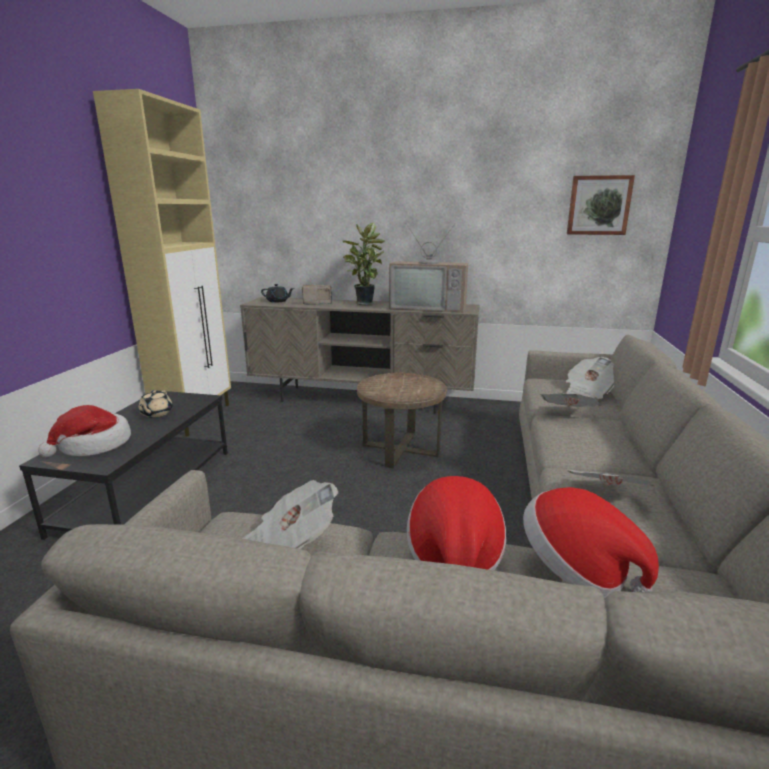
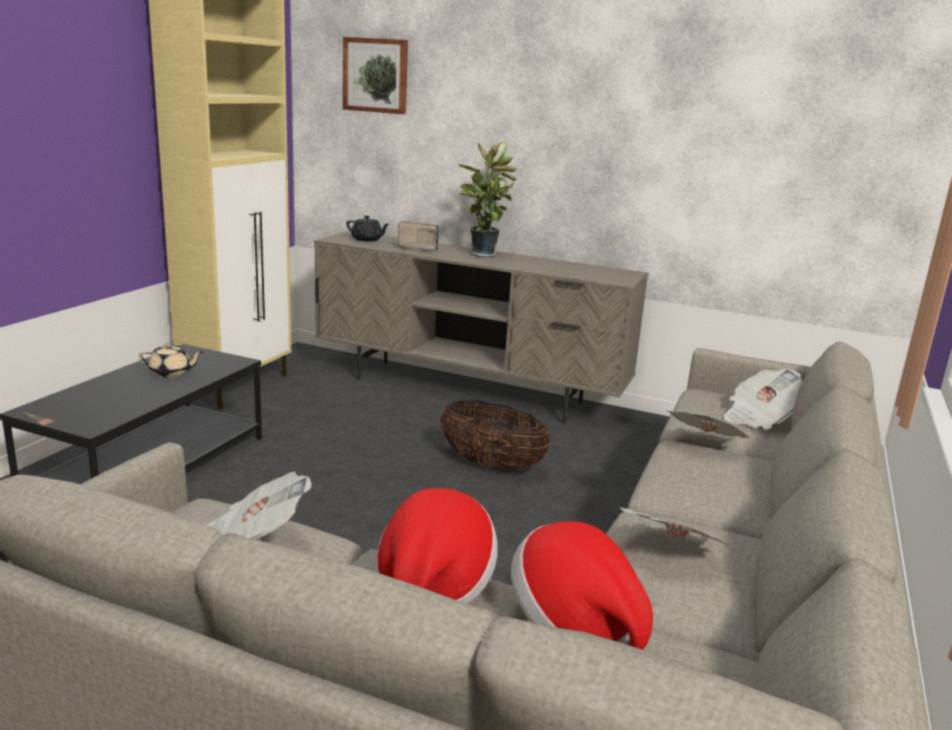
camera: 10 degrees right, 0 degrees up
(93, 445) = (86, 402): hat -> none
(156, 413) = (171, 373): beige teapot -> beige teapot turned 105 degrees counterclockwise
(401, 449) = (491, 465): brown side table -> basket
(429, 307) = (569, 270): television -> none
(599, 205) = (836, 143): picture -> picture (376, 75)

